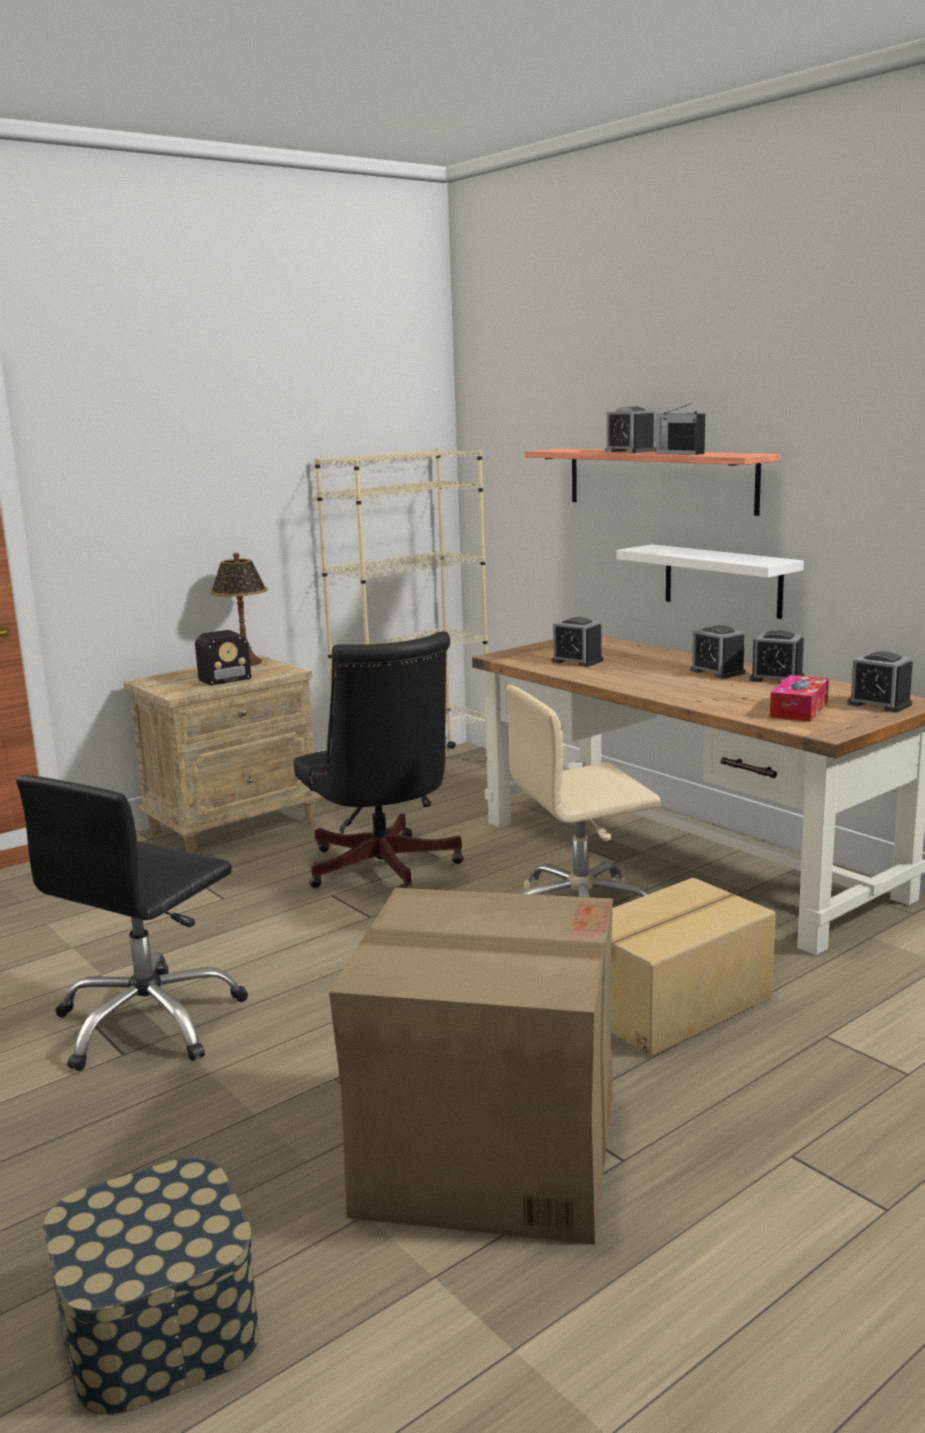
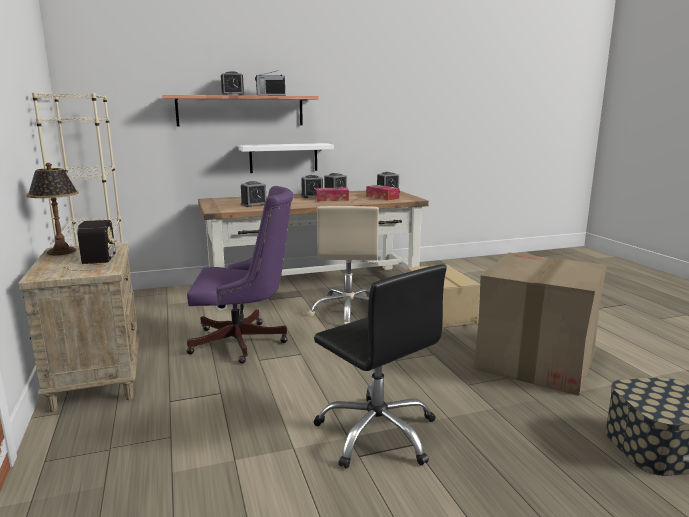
camera: 70 degrees left, 0 degrees up
(383, 871) = (244, 342): black office chair -> purple office chair
(708, 686) = (332, 199): none -> tissue box

